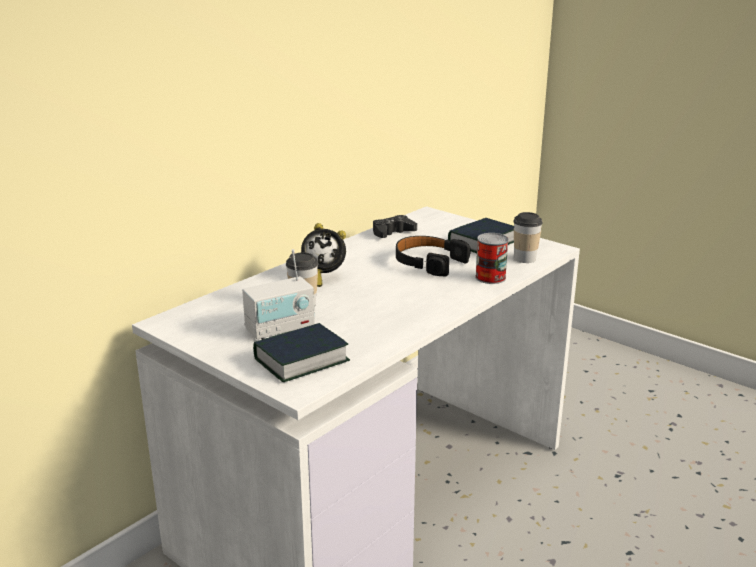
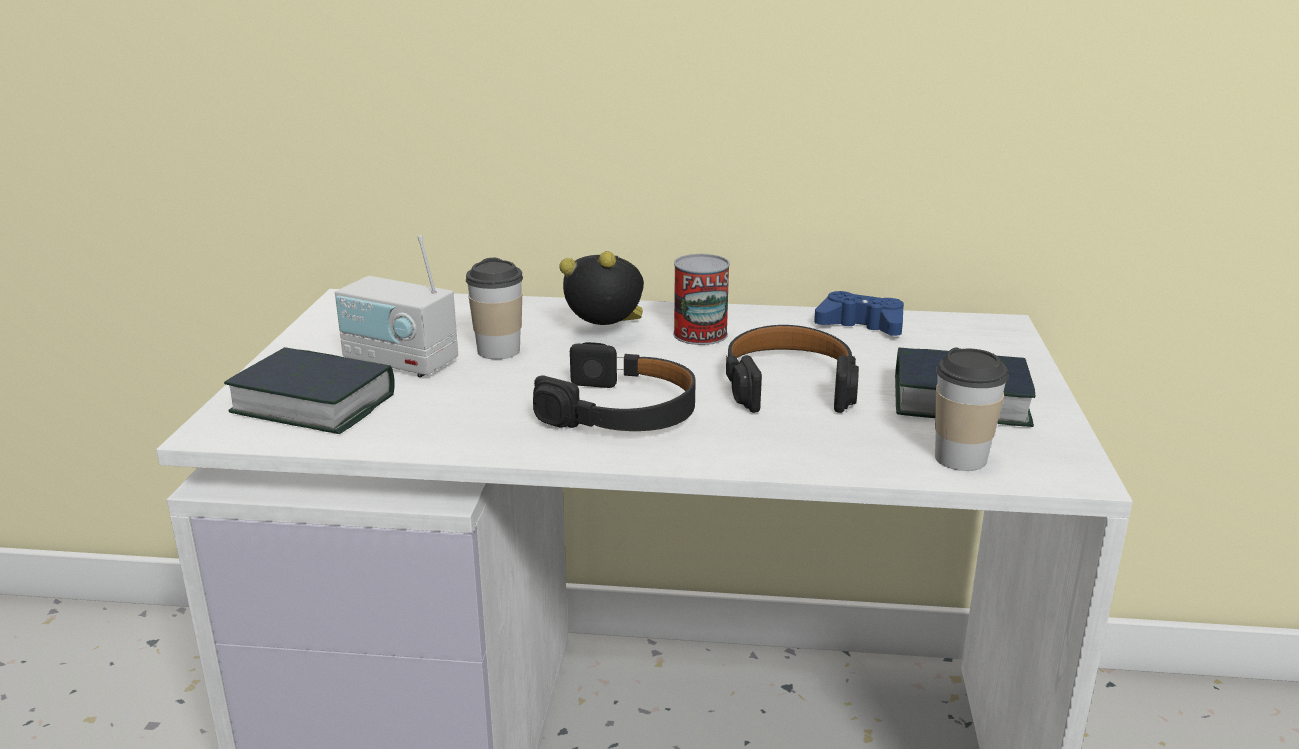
camera: 55 degrees right, 0 degrees up
(322, 278) = (607, 334): alarm clock -> alarm clock turned 135 degrees clockwise
(392, 232) = (861, 325): black game controller -> blue game controller
(409, 298) = (621, 411): none -> black headphones
(490, 277) = (813, 451): can -> can (700, 334)

